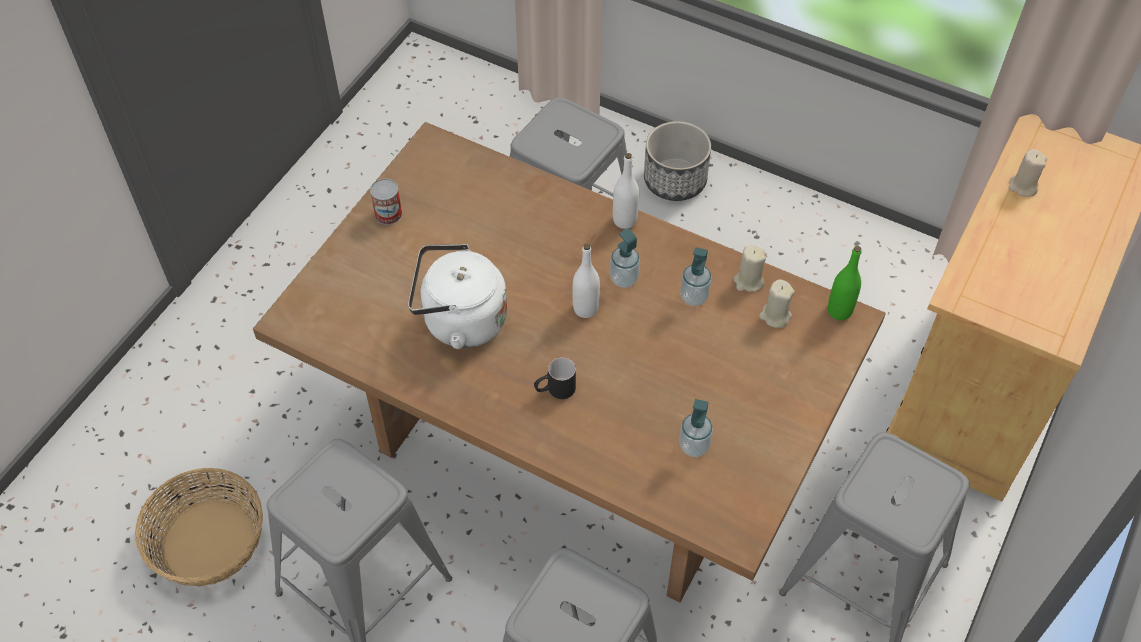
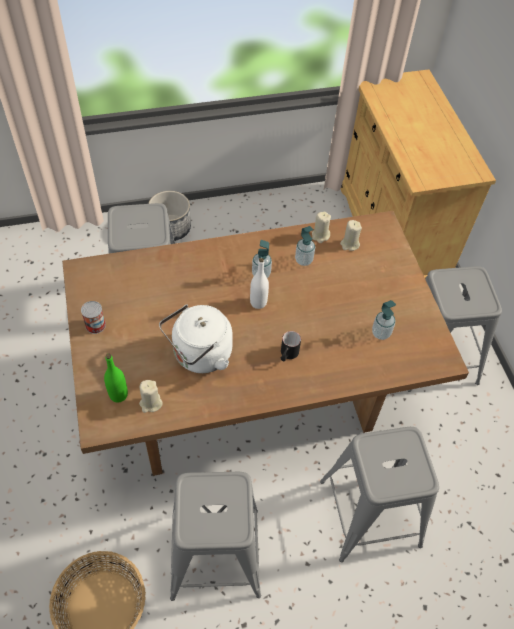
camera: 45 degrees left, 0 degrees up
(624, 220) = (230, 244): white bottle -> none
(839, 311) = (374, 222): green bottle -> green bottle (118, 395)
(1022, 186) = (393, 115): beige candle -> beige candle (150, 403)

